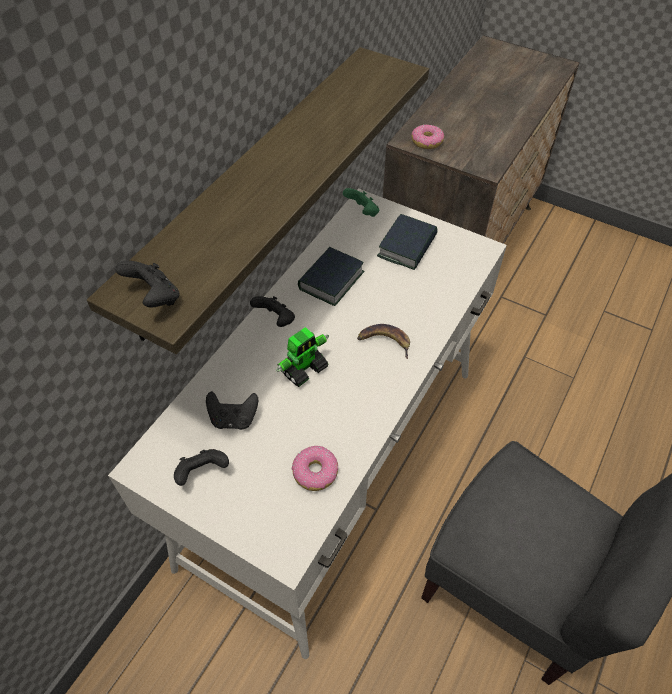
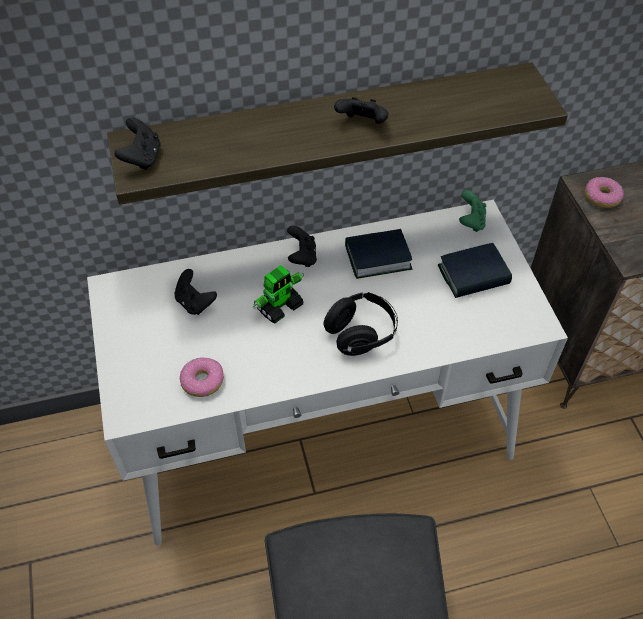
camera: 45 degrees right, 0 degrees up
(202, 472) = (137, 321): black game controller -> black game controller (362, 124)
(303, 368) = (279, 306): toy robot -> toy robot turned 45 degrees counterclockwise
(384, 341) = (361, 334): banana -> black headphones

